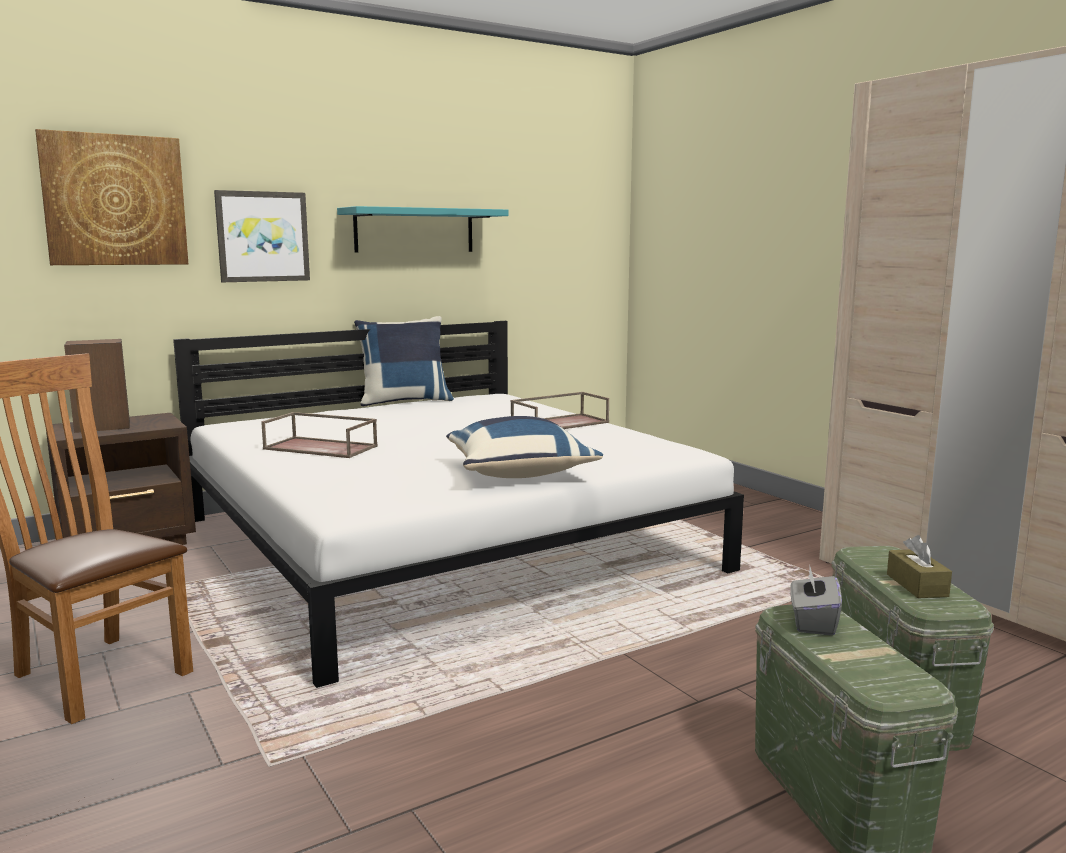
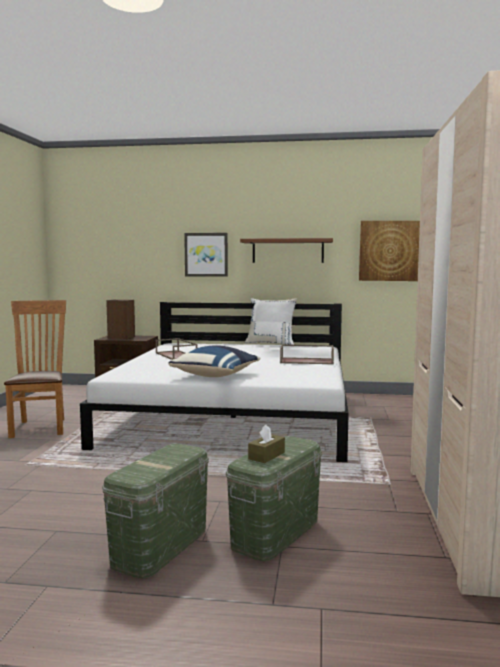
camera: 40 degrees right, 5 degrees down
(115, 200) = (143, 239): picture -> picture (390, 251)
(404, 401) = (271, 344): blue pillow -> white pillow
(414, 230) = (288, 251): turquoise shelf -> brown shelf
(813, 622) = (173, 452): grey tissue box -> none

